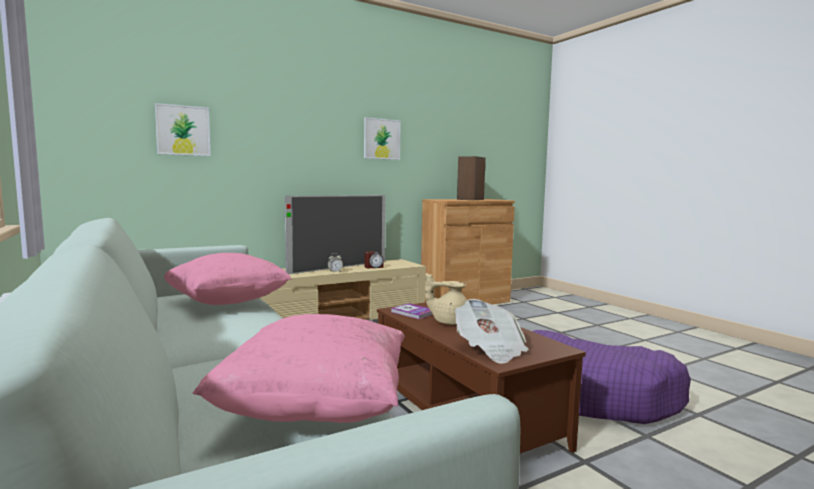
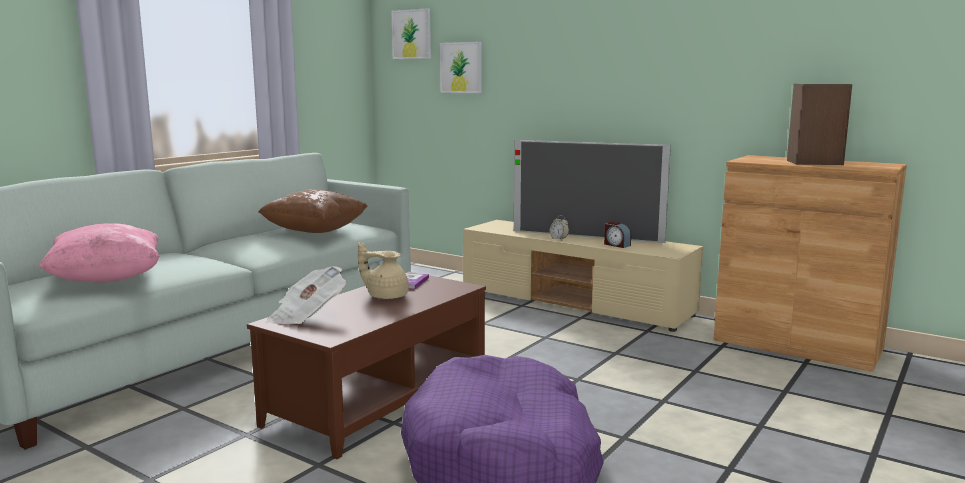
camera: 65 degrees right, 5 degrees up
(227, 303) = (315, 232): pink pillow -> brown pillow
(381, 139) = (681, 60): picture -> picture (411, 34)
(449, 322) = (386, 296): beige teapot -> beige teapot turned 60 degrees counterclockwise

